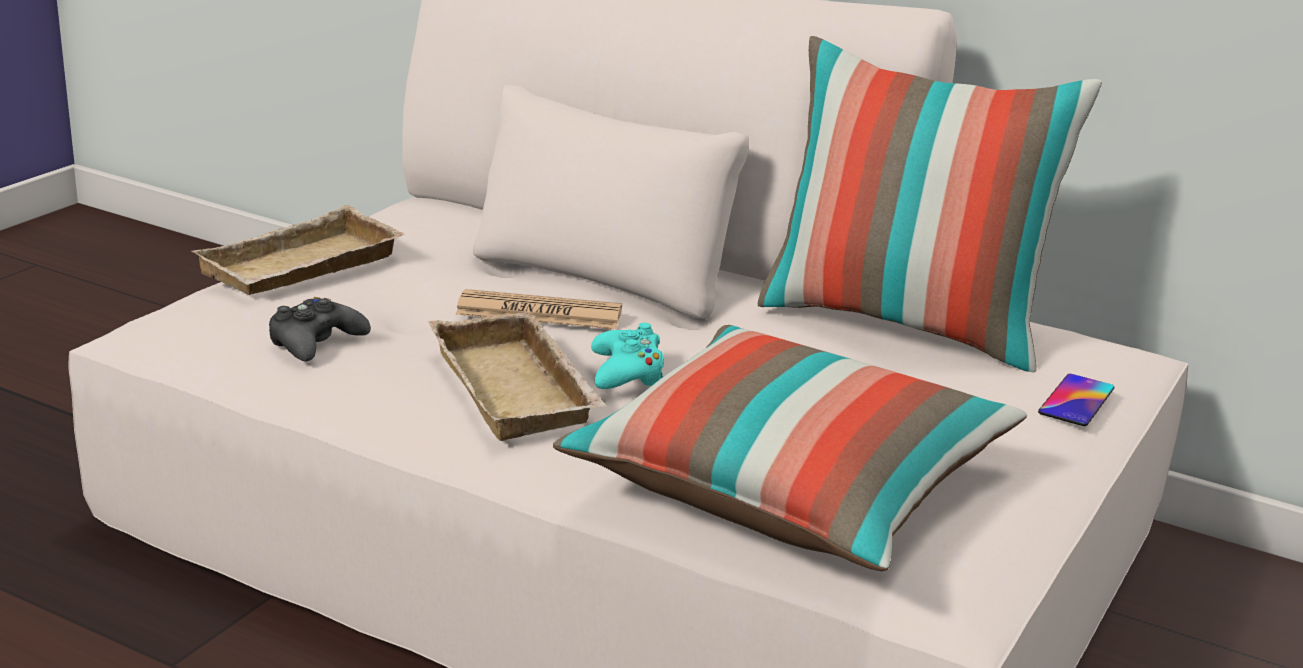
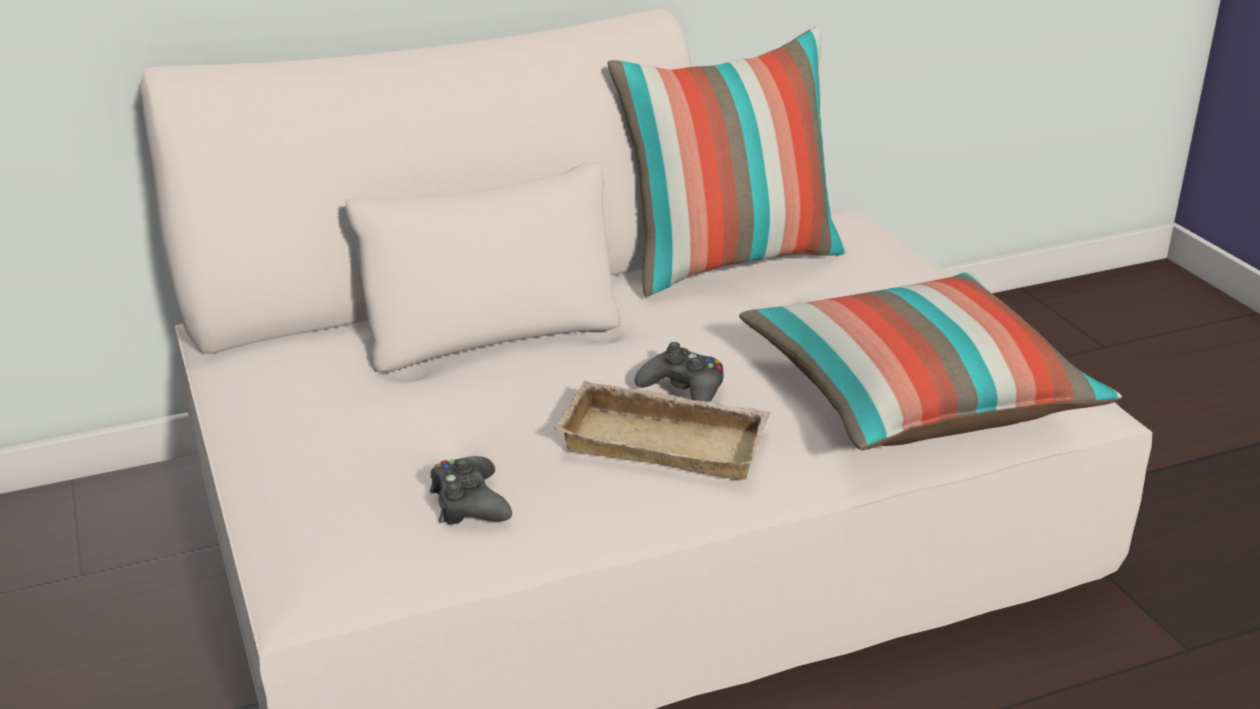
camera: 50 degrees left, 5 degrees up
(302, 268) = (307, 459): beige tray -> none
(539, 312) = (544, 383): newspaper -> none
(627, 372) = (683, 388): turquoise game controller -> black game controller
(1076, 401) = (898, 258): phone -> none

